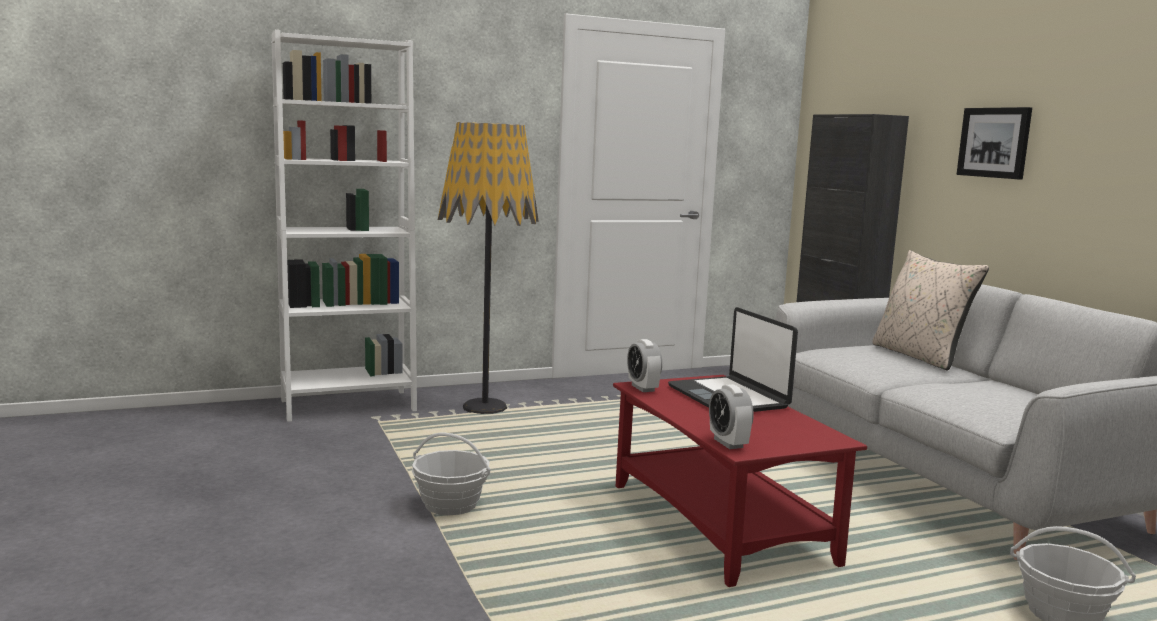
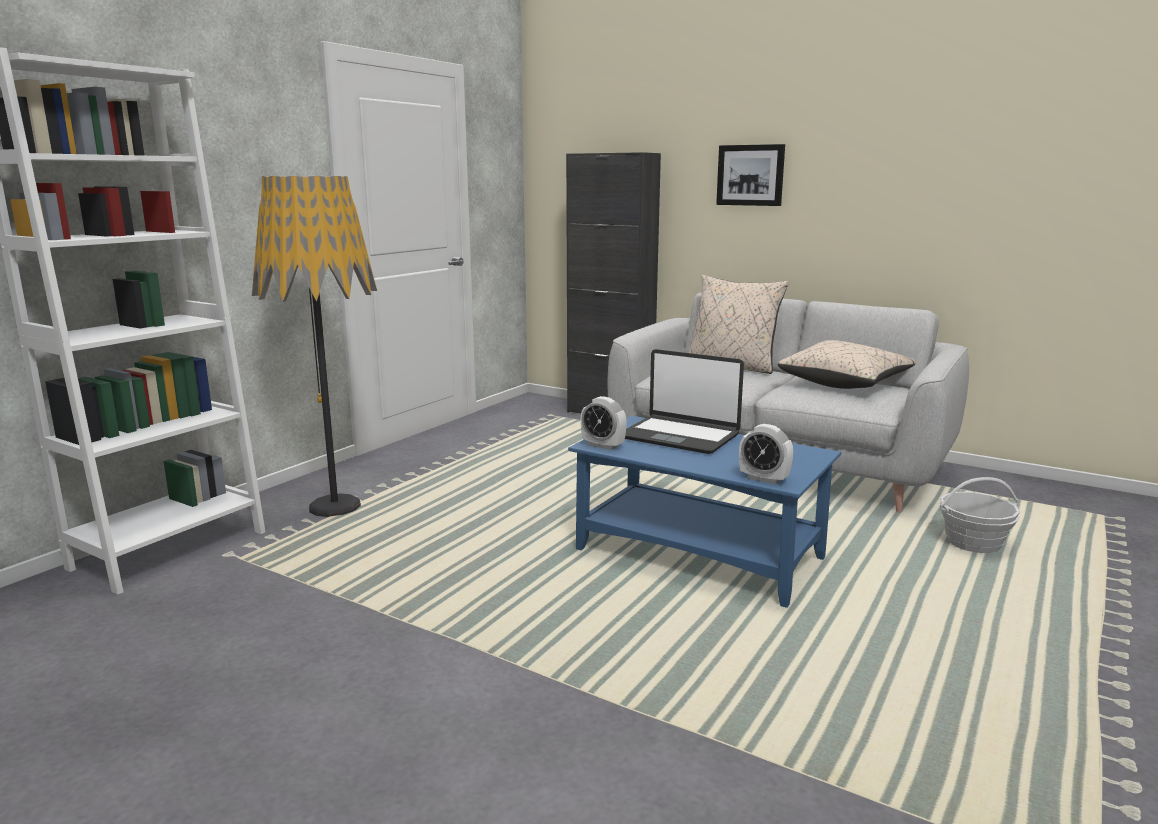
camera: 35 degrees left, 5 degrees up
(450, 505) = (462, 624): basket -> none
(721, 523) = (701, 553): red coffee table -> blue coffee table
(1016, 394) = (845, 384): none -> beige pillow

